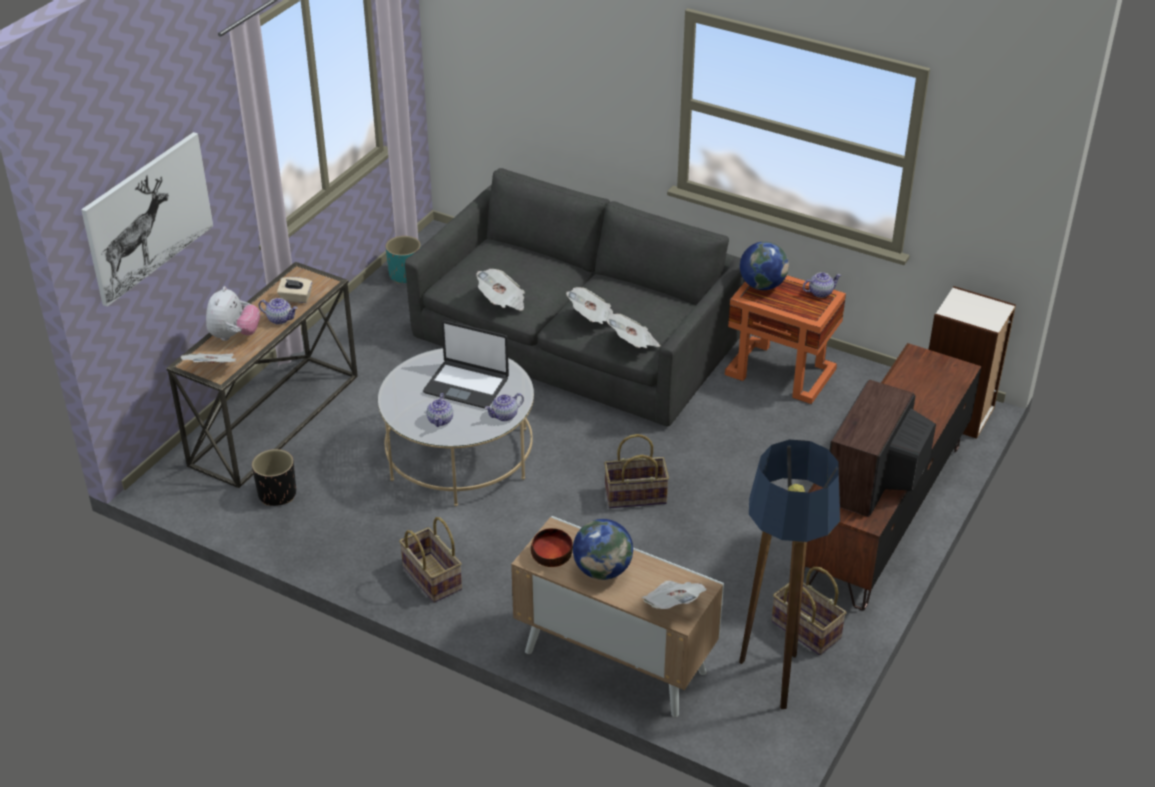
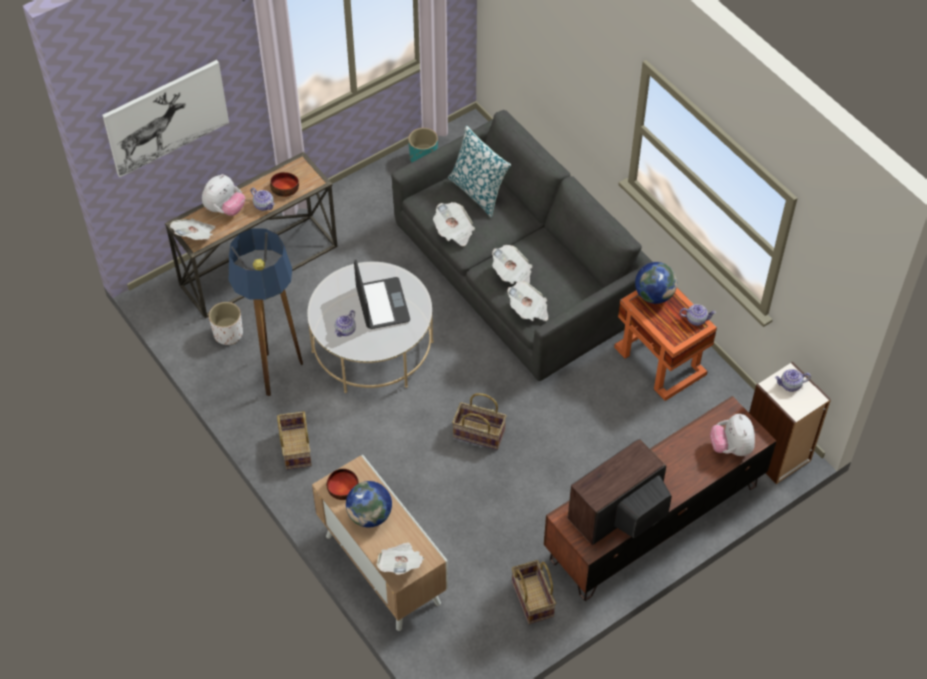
camera: 25 degrees right, 15 degrees up
(277, 494) = (228, 334): black planter -> white planter
(296, 298) = (285, 188): beige tissue box -> bowl
(466, 385) = (382, 304): laptop -> laptop turned 150 degrees counterclockwise
(504, 416) = (393, 343): teapot -> teapot (790, 385)
(505, 261) = (478, 192): none -> pillow
(774, 680) = (484, 631): floor lamp -> floor lamp (277, 375)
(942, 385) = (731, 447): none -> plush toy

